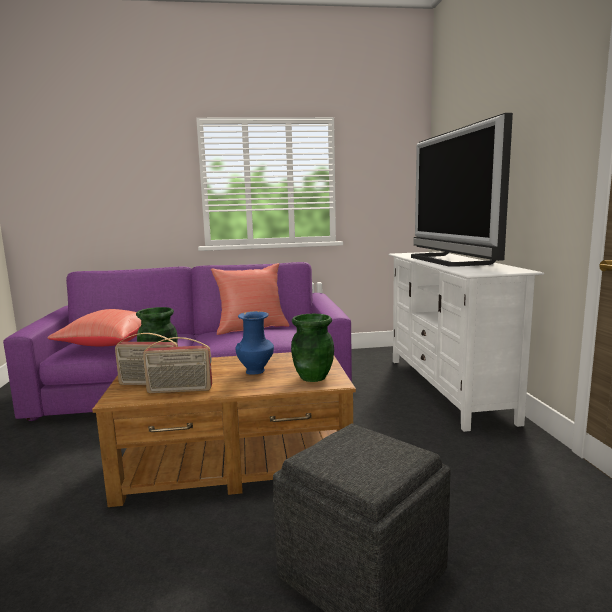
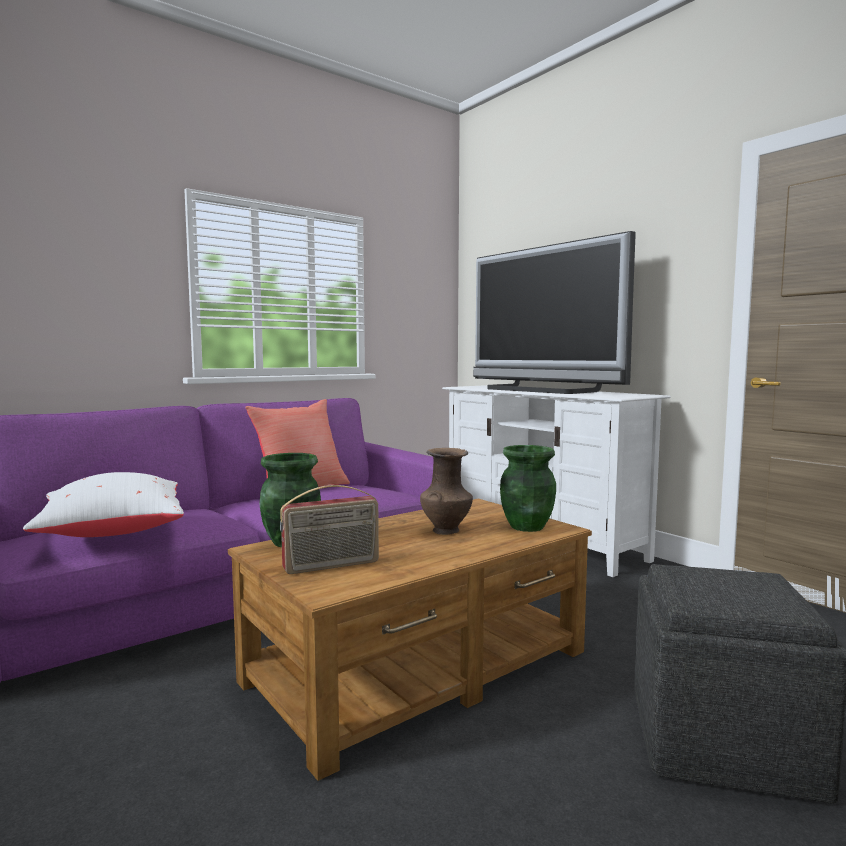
camera: 30 degrees left, 5 degrees down
(108, 344) = (112, 532): red pillow -> white pillow
(179, 390) = (396, 566): radio -> none
(256, 371) = (446, 530): blue vase -> brown vase

